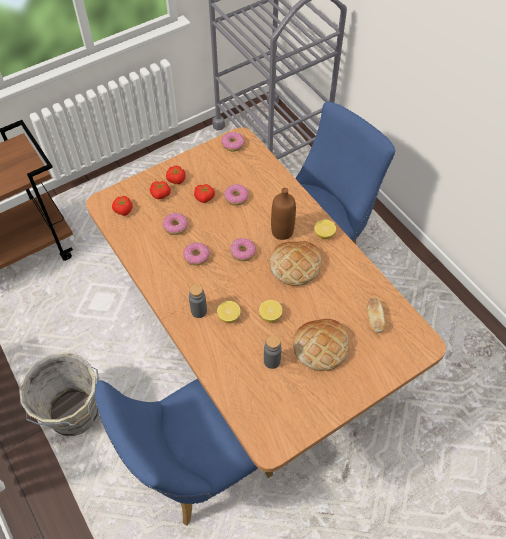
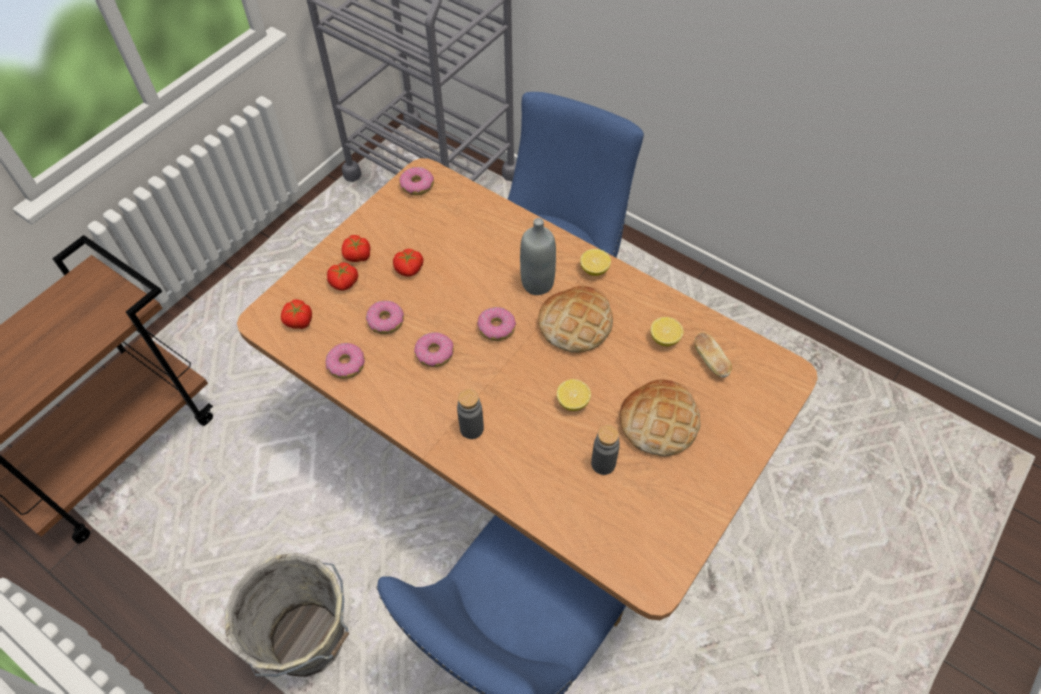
camera: 20 degrees left, 0 degrees up
(229, 316) = (517, 422): lemon -> lemon (664, 338)
(236, 198) = (454, 256): donut -> donut (346, 365)
(282, 231) = (537, 283): brown bottle -> grey bottle

